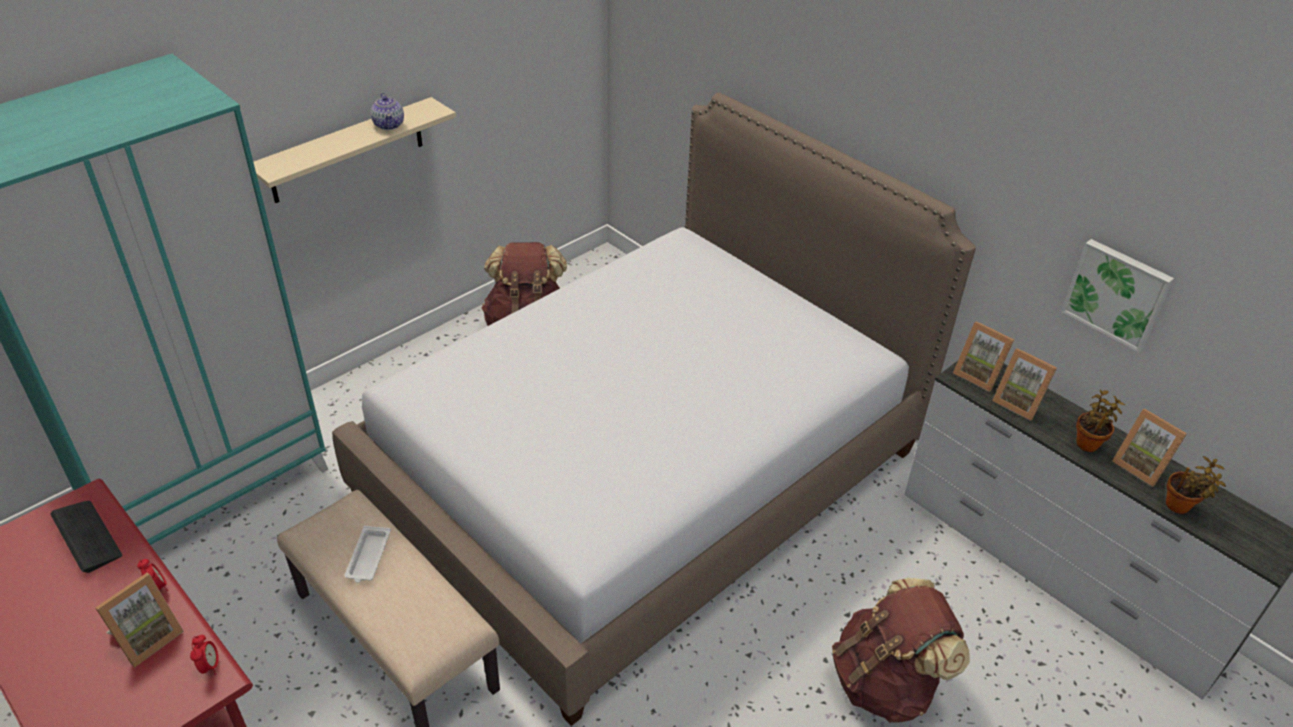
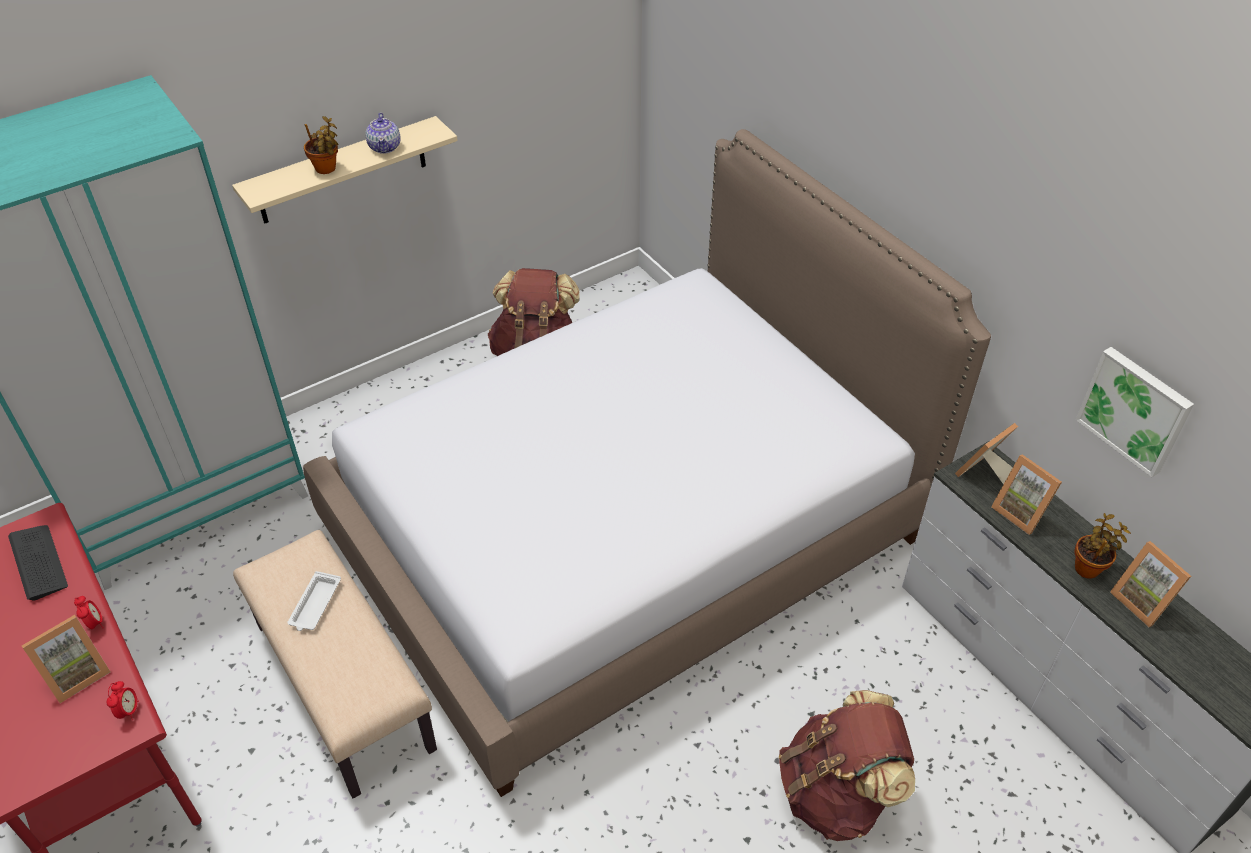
camera: 10 degrees right, 5 degrees up
(979, 374) = (984, 474): picture frame -> picture frame turned 90 degrees clockwise
(1180, 506) = (1175, 654): potted plant -> potted plant (327, 169)

